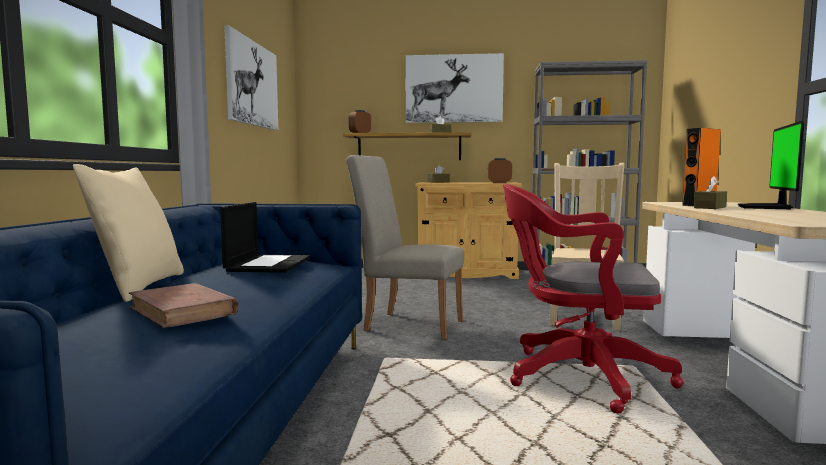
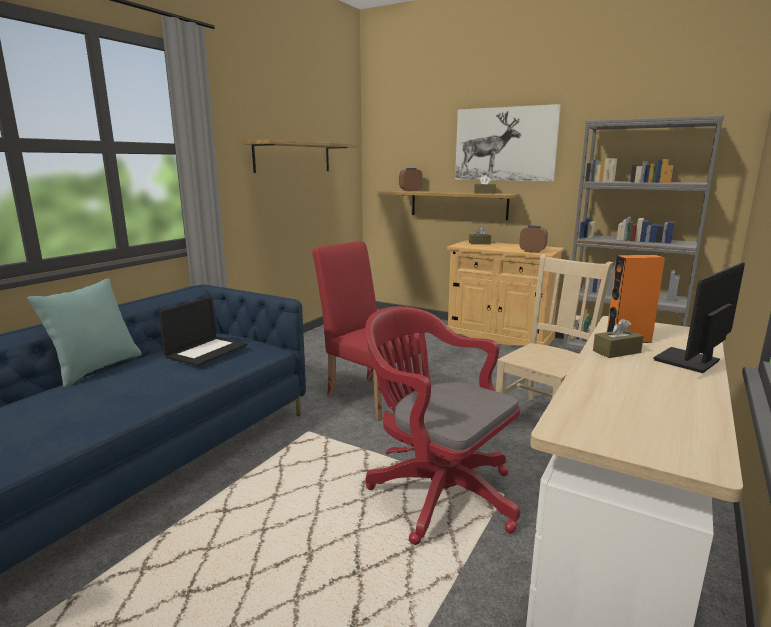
camera: 25 degrees right, 10 degrees up
(138, 287) = (96, 369): beige pillow -> turquoise pillow
(183, 311) = (71, 407): brown book -> none
(252, 84) = (293, 157): picture -> shelf
(407, 324) = (369, 395): beige chair -> red chair

